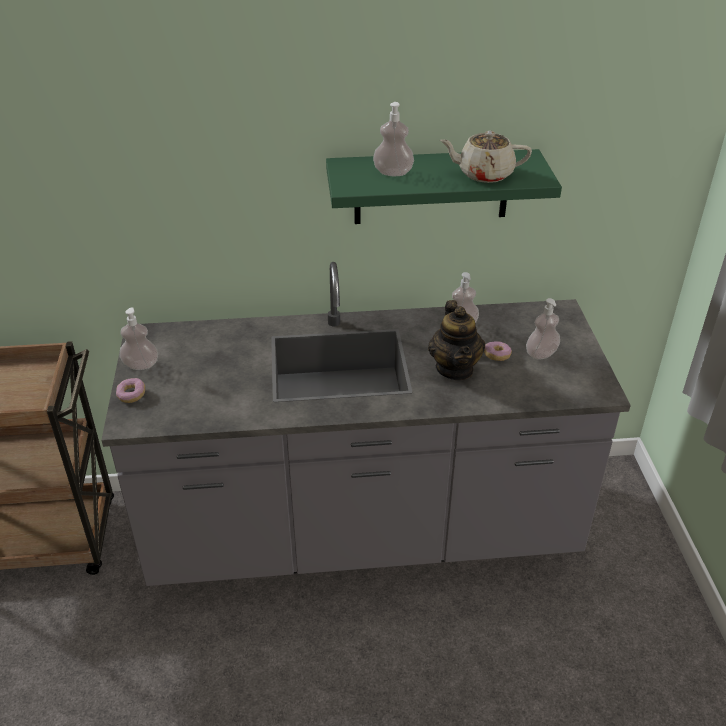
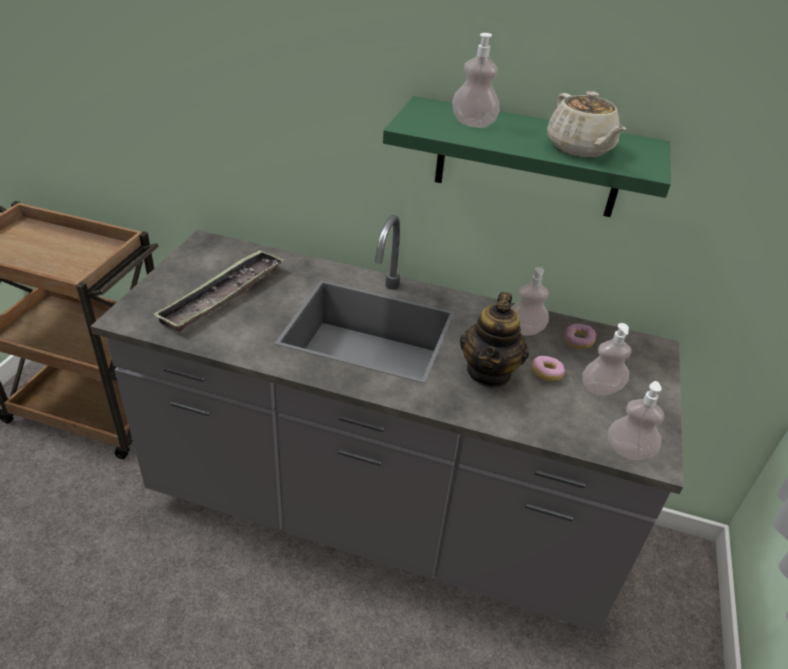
camera: 20 degrees right, 0 degrees up
(131, 395) = (150, 294): donut -> donut (578, 342)
(141, 365) = (181, 269): soap dispenser -> soap dispenser (628, 451)
(198, 376) = (223, 295): none -> tray
(484, 174) = (580, 148): beige teapot -> beige teapot turned 135 degrees counterclockwise

